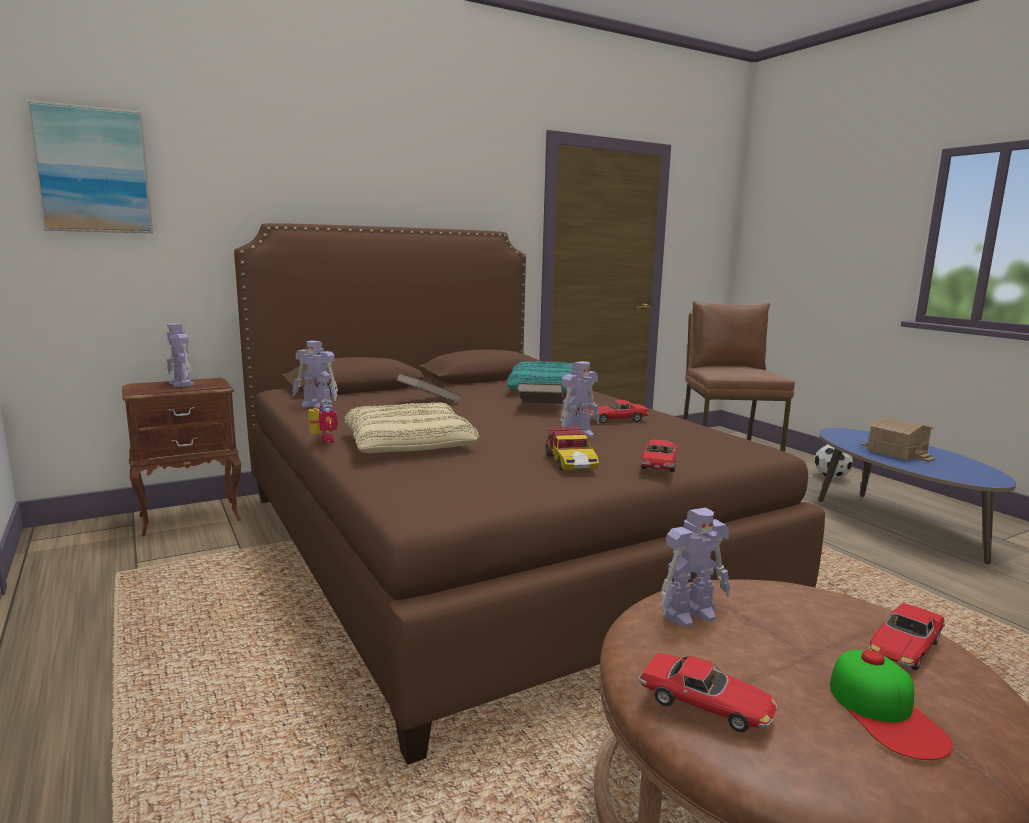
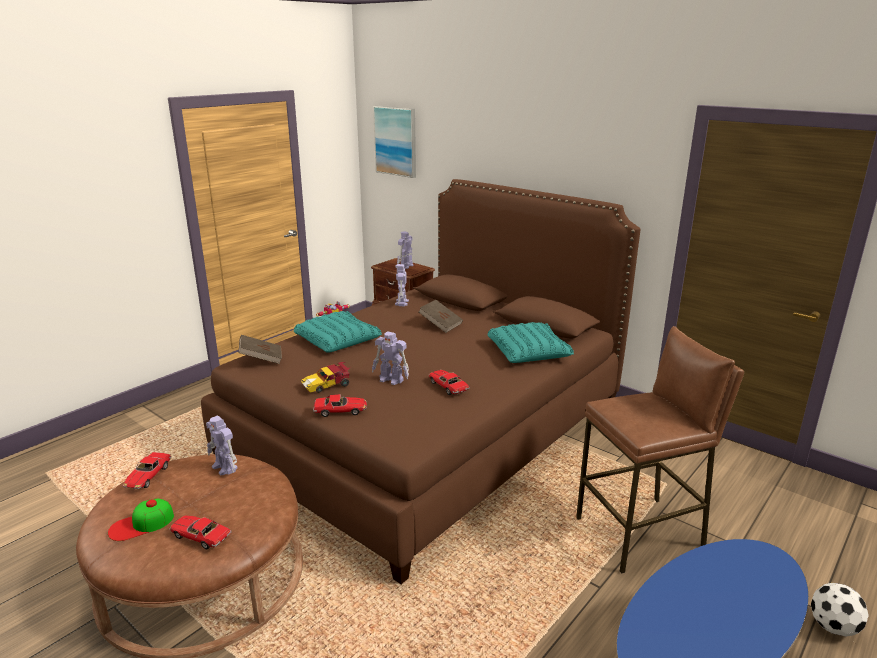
camera: 70 degrees right, 10 degrees up
(409, 444) = (338, 340): beige pillow -> turquoise pillow
(540, 408) = (458, 358): brown book -> brown book (261, 359)
(897, 452) = (712, 600): toy house -> none

